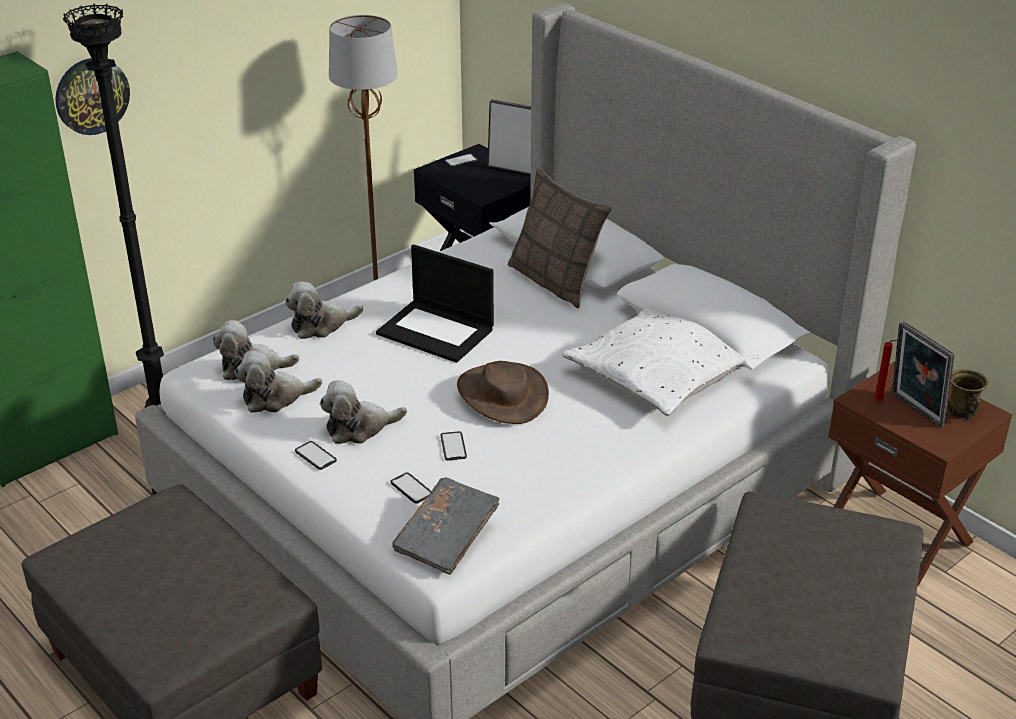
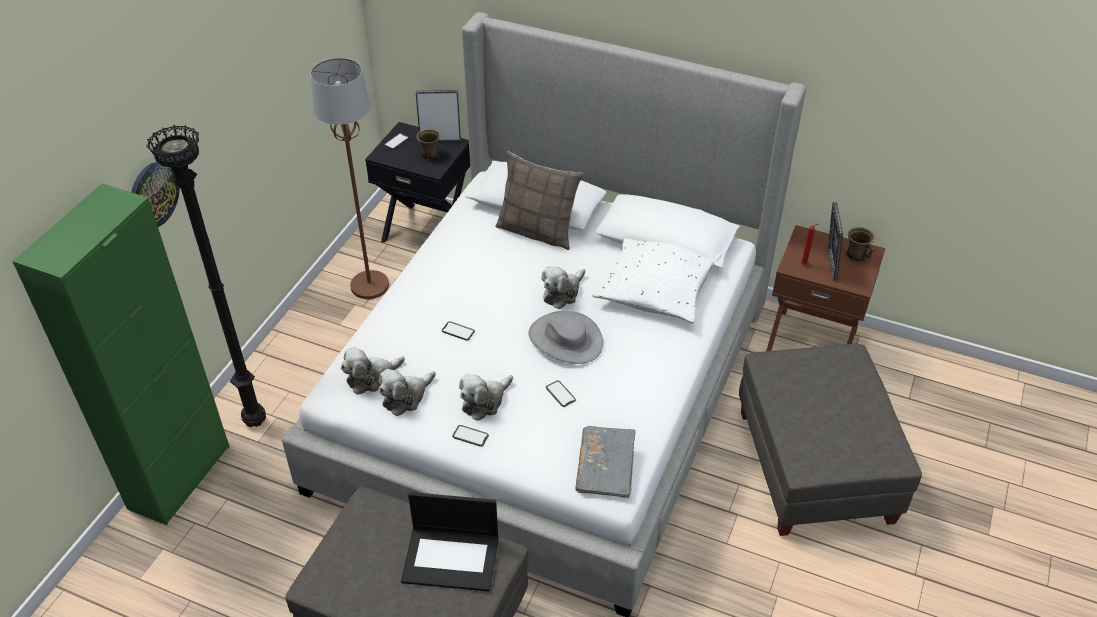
camera: 25 degrees left, 10 degrees up
(321, 325) = (395, 322): plush toy -> plush toy (562, 293)
(411, 488) = (555, 438): phone -> phone (458, 331)
(437, 331) = (484, 301): laptop -> laptop (452, 558)
(488, 181) = (429, 155): none -> brown mug
(502, 394) = (565, 339): brown hat -> grey hat
(914, 411) = (829, 265): picture frame -> picture frame turned 60 degrees clockwise

